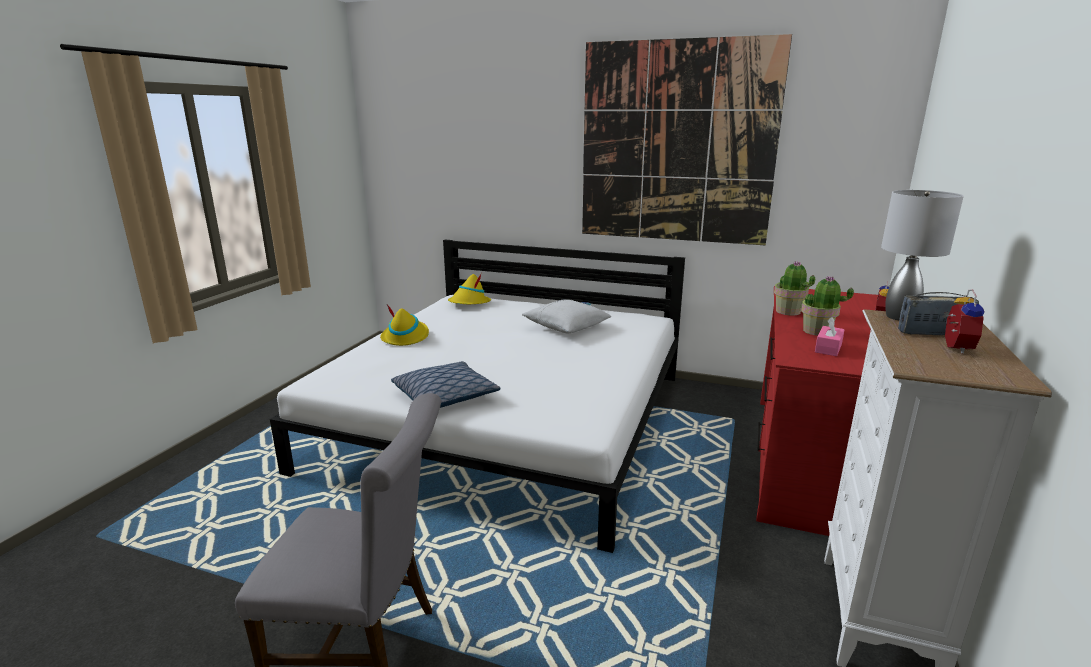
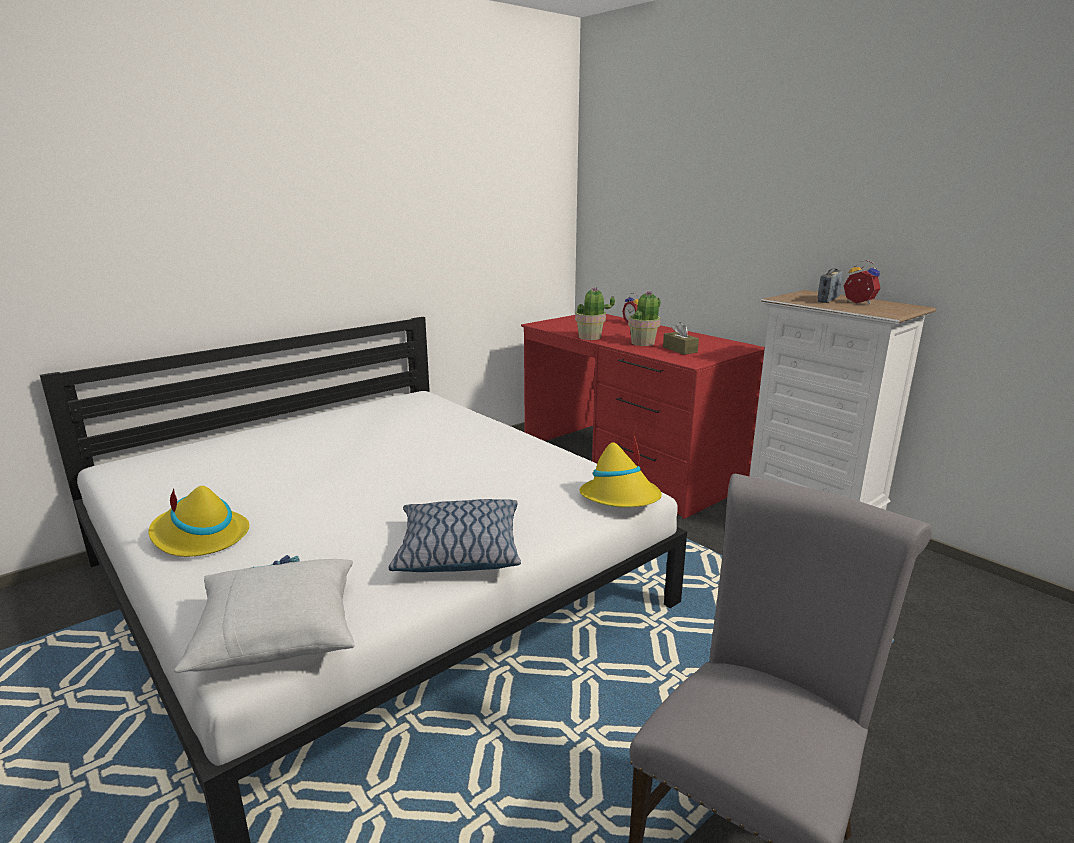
camera: 60 degrees left, 0 degrees up
(469, 303) = (163, 463): yellow hat -> yellow hat (621, 498)
(566, 327) = (370, 434): grey pillow -> grey pillow (279, 634)
(676, 144) = (392, 183): picture -> none
(828, 348) = (680, 350): pink tissue box -> brown tissue box
(899, 317) = (789, 297): grey table lamp -> none

